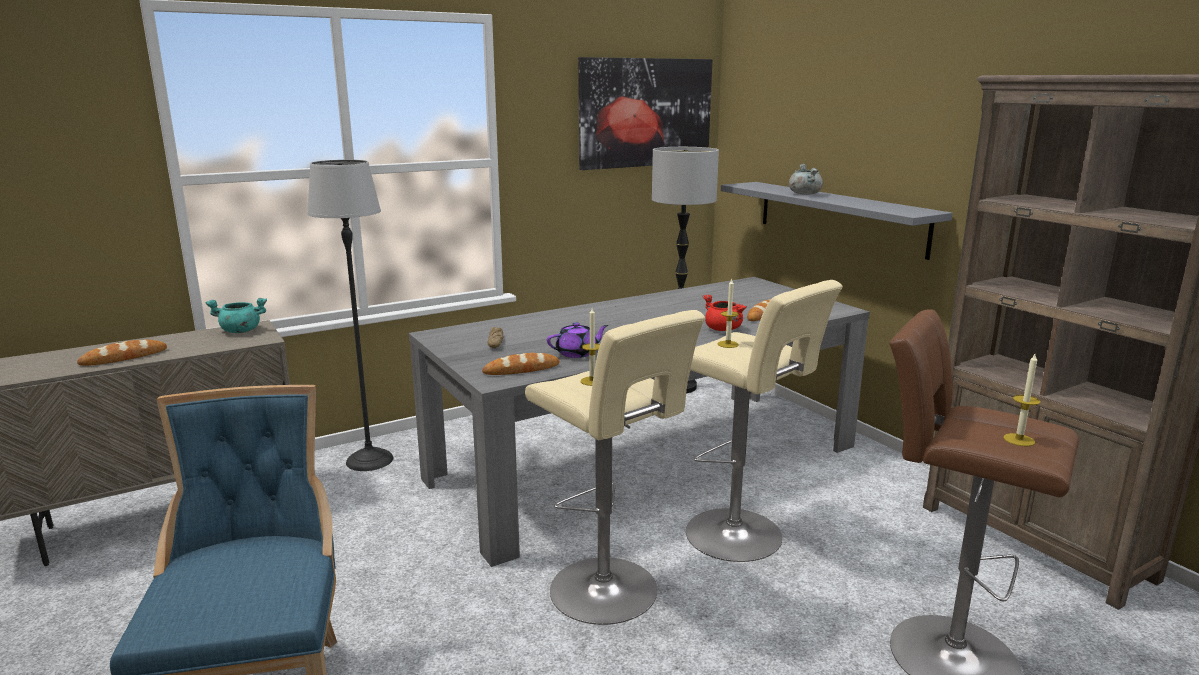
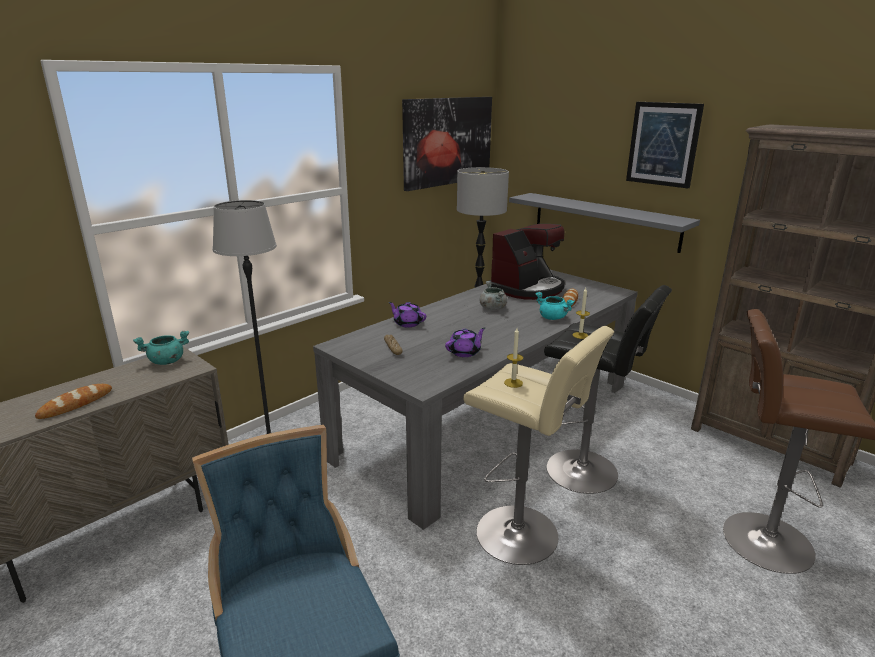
camera: 15 degrees left, 5 degrees up
(521, 369) = (435, 373): bread -> none
(535, 321) = (407, 323): none -> purple teapot
(720, 298) = (528, 288): none -> coffee machine
(723, 329) = (553, 318): red cooking pot -> turquoise cooking pot
(740, 537) = (587, 472): beige stool -> black stool
(804, 194) = (581, 205): grey cooking pot -> grey cooking pot (492, 308)
(907, 110) = (663, 144): none -> picture
(1019, 440) = (830, 399): candle -> none

